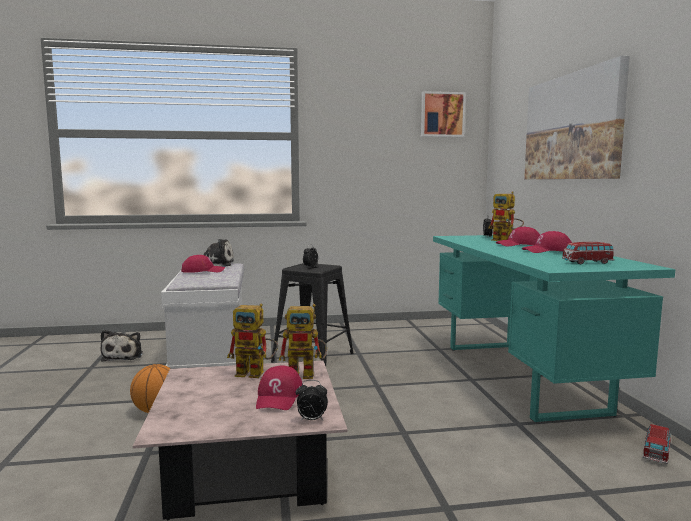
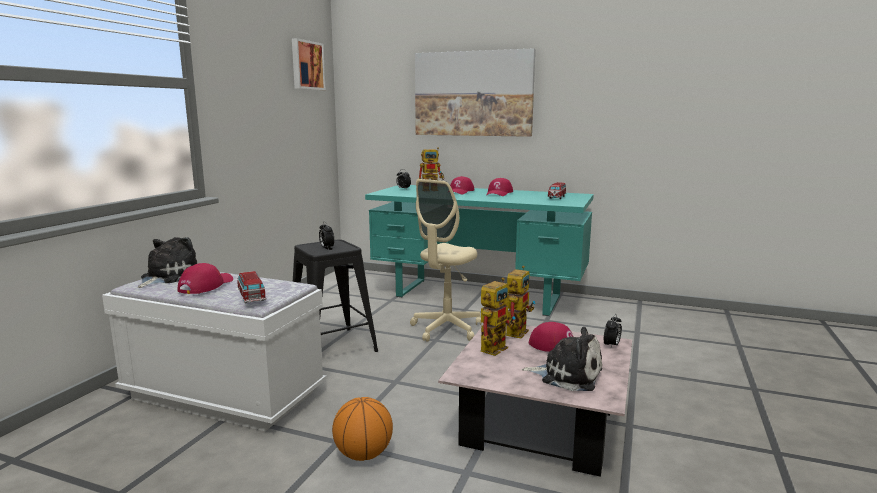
camera: 60 degrees left, 5 degrees up
(123, 356) = (115, 459): plush toy -> plush toy (567, 375)
(408, 383) = (446, 329): none -> beige office chair
(656, 453) = (607, 305): toy car -> toy car (252, 297)

